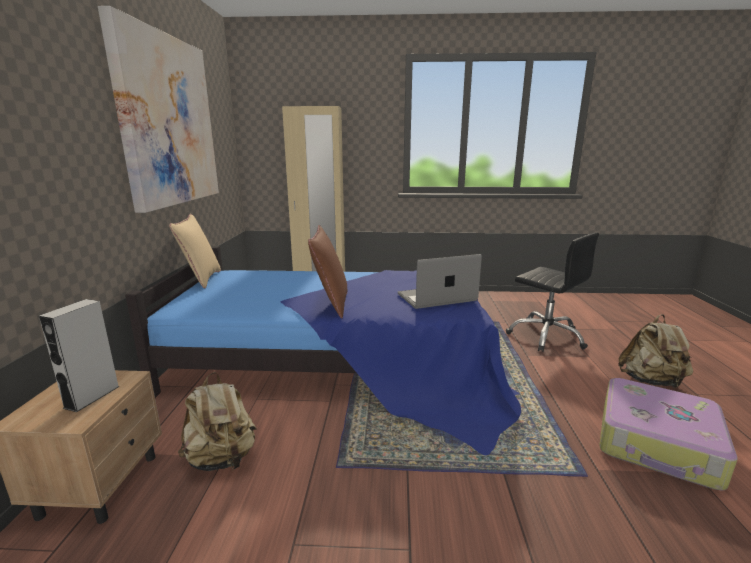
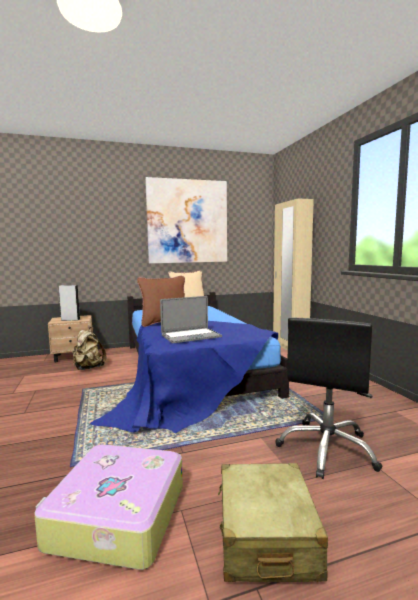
camera: 70 degrees right, 10 degrees down
(436, 297) = (191, 336): laptop -> laptop turned 105 degrees clockwise
(651, 381) = (266, 535): beige backpack -> beige suitcase

